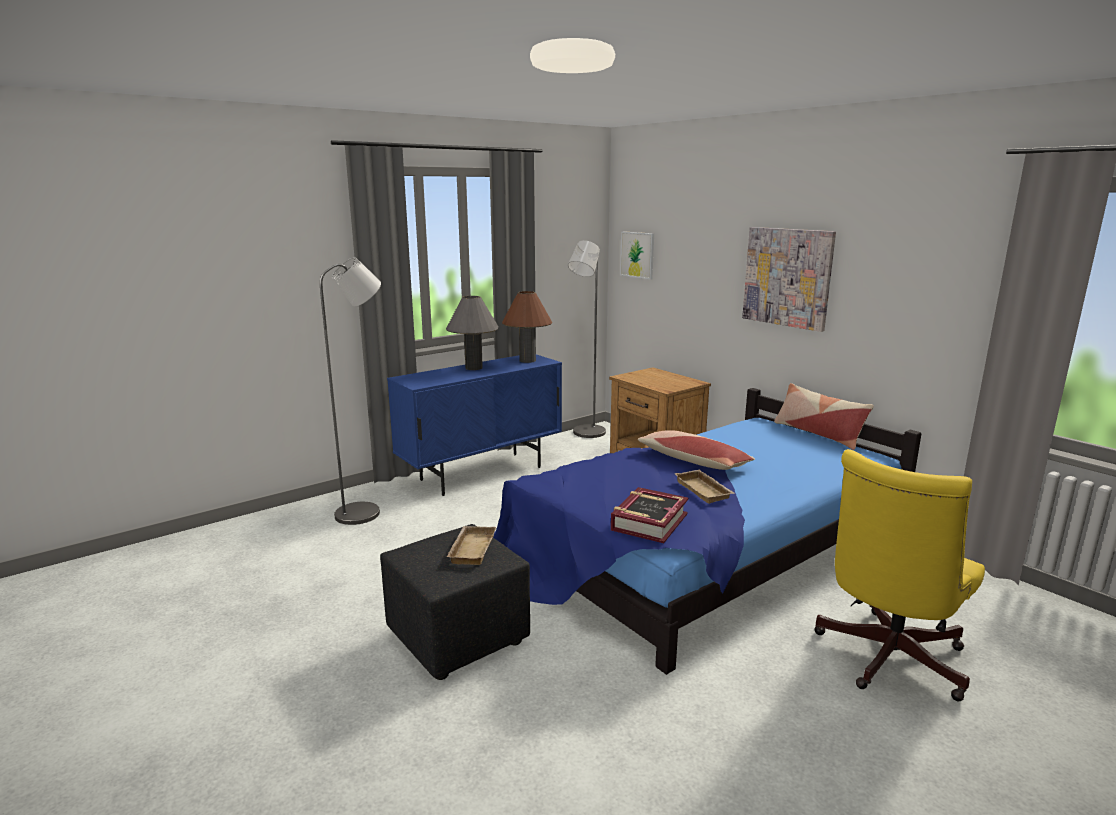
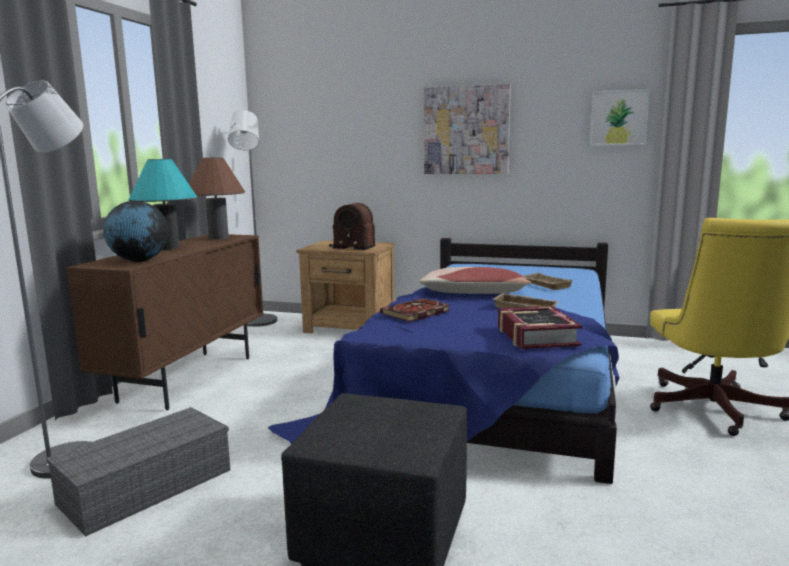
camera: 35 degrees left, 5 degrees down
(379, 546) = (148, 485): none -> grey storage box
(433, 380) = (139, 261): none -> globe
(471, 549) = (388, 412): beige tray -> beige tray (544, 284)
(474, 368) = (168, 248): grey table lamp -> turquoise table lamp
(482, 473) = (188, 378): blue cabinet -> brown cabinet
(598, 470) = (415, 313): none -> book
(637, 255) = (290, 128): picture -> picture (619, 118)
(661, 381) = (352, 246): none -> radio
(818, 433) = (518, 264): pillow -> none

